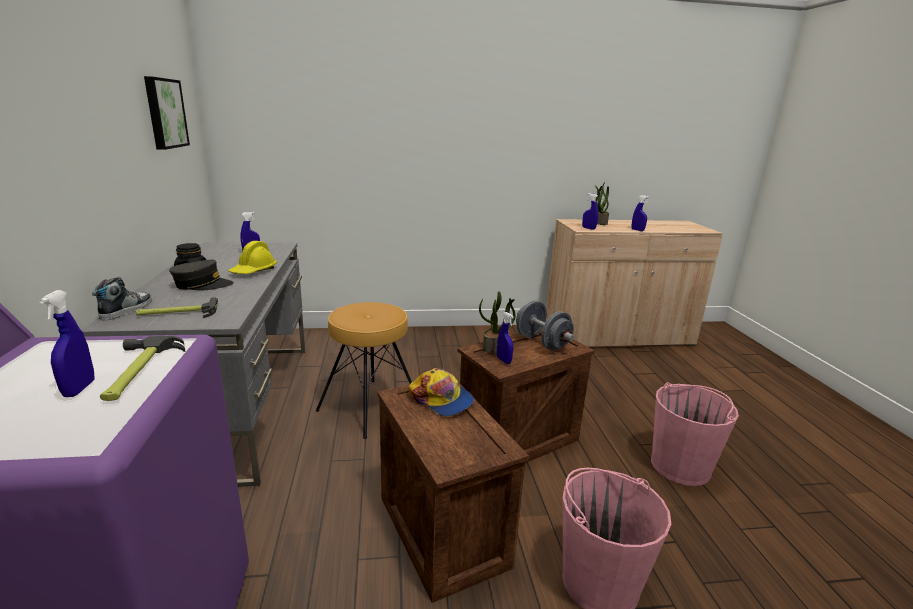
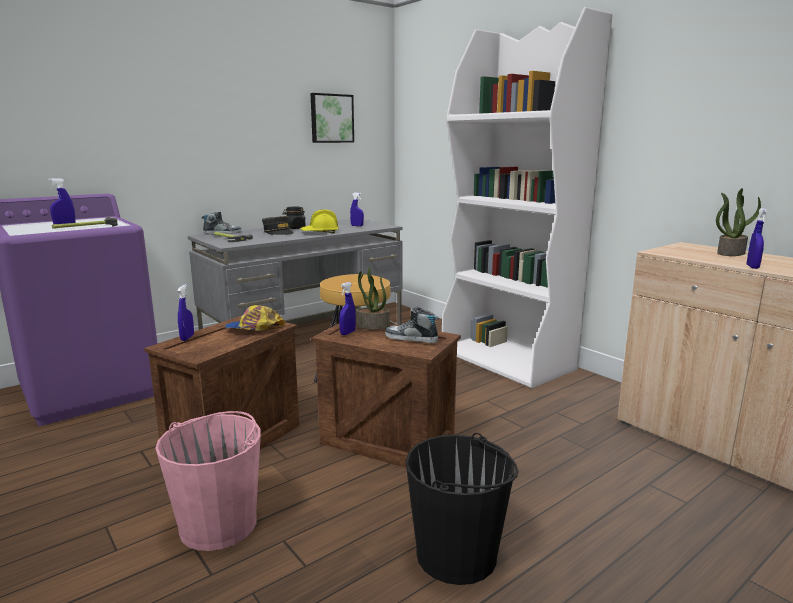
camera: 60 degrees right, 5 degrees down
(436, 340) = (508, 360): none -> white bookcase
(441, 399) = (254, 329): cap -> cap turned 90 degrees clockwise
(542, 342) = (411, 338): grey dumbbell -> shoe
(588, 228) = (674, 253): blue spray bottle -> blue spray bottle (187, 338)
(680, 466) = (457, 555): pink bucket -> black bucket

